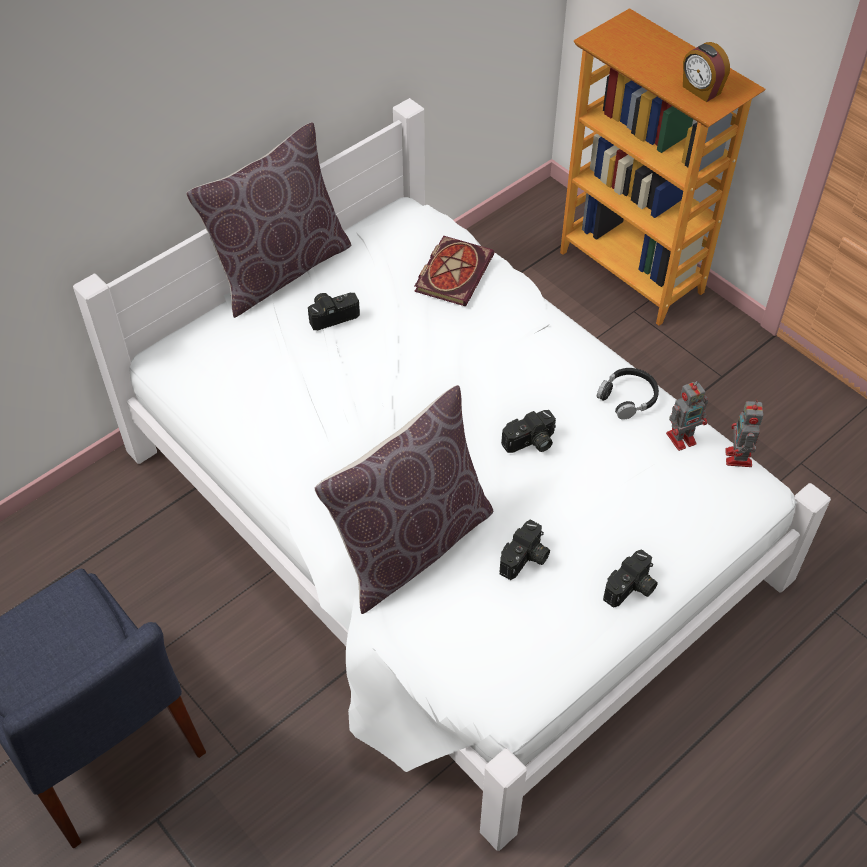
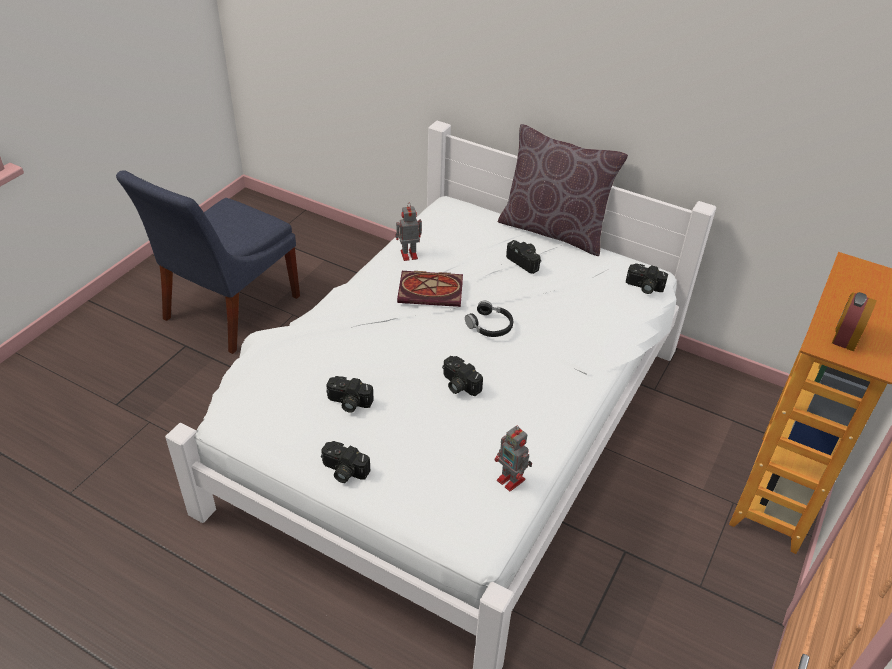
camera: 70 degrees right, 10 degrees down
(411, 544) = (342, 343): brown pillow -> none
(425, 227) = (644, 287): none -> camera
(453, 272) = (607, 310): book -> book (432, 291)
(628, 397) = (537, 437): black headphones -> black headphones (490, 326)
(738, 459) = (508, 525): toy robot -> toy robot (408, 255)

